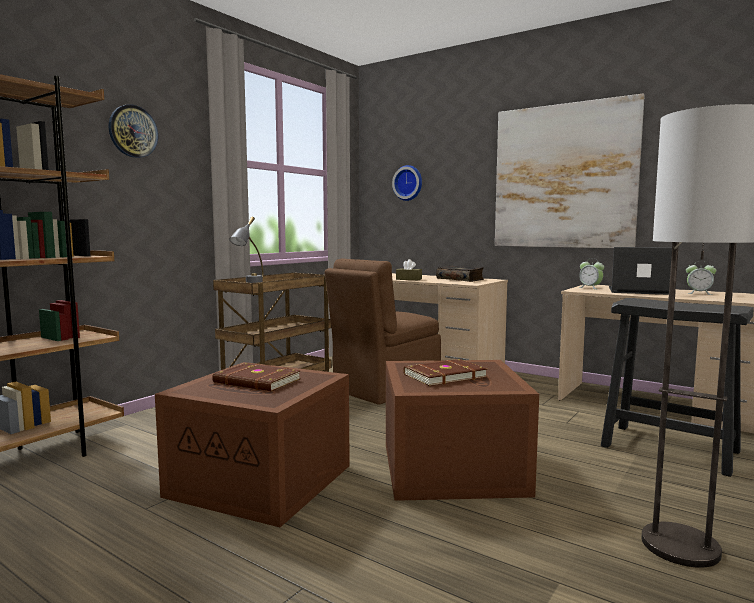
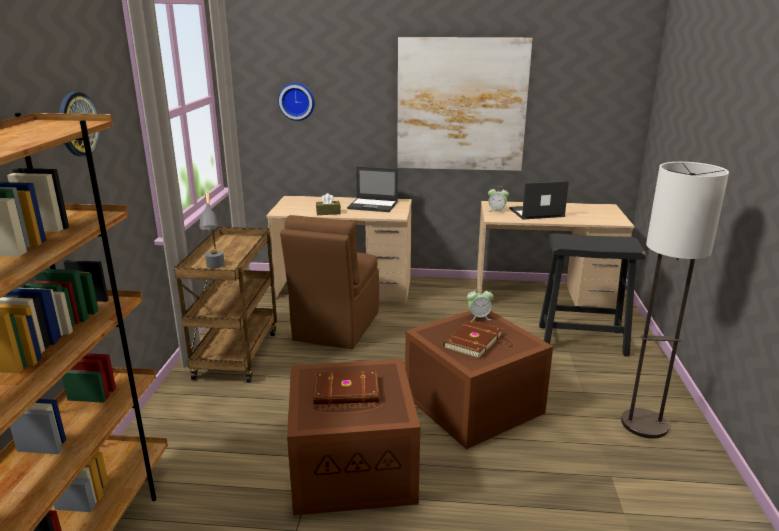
camera: 30 degrees left, 15 degrees up
(460, 279) = (373, 205): book -> laptop
(699, 293) = (576, 211): alarm clock -> alarm clock (479, 317)

